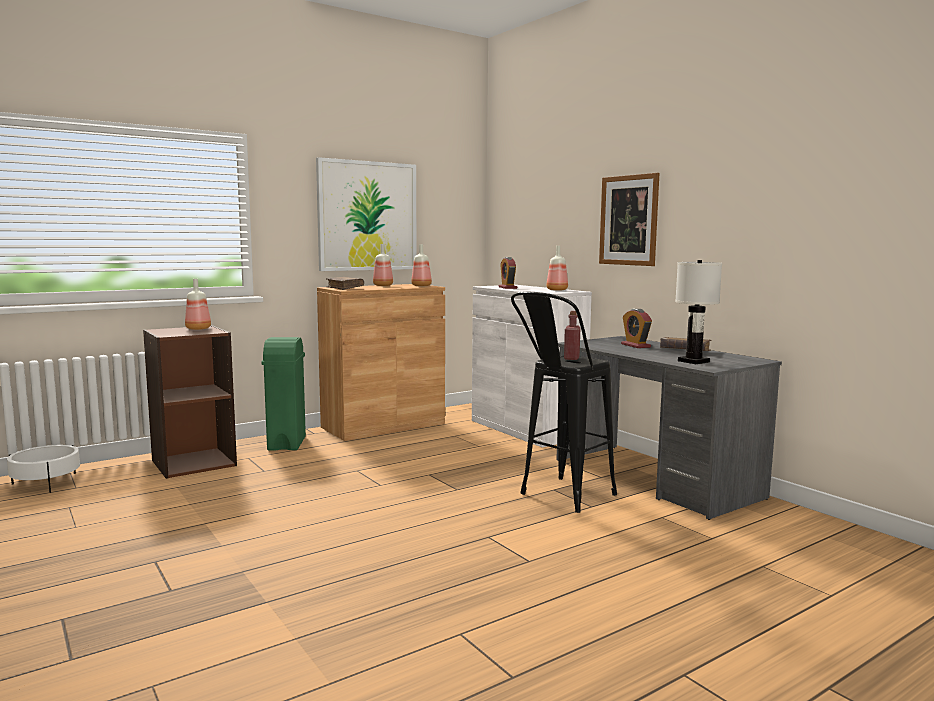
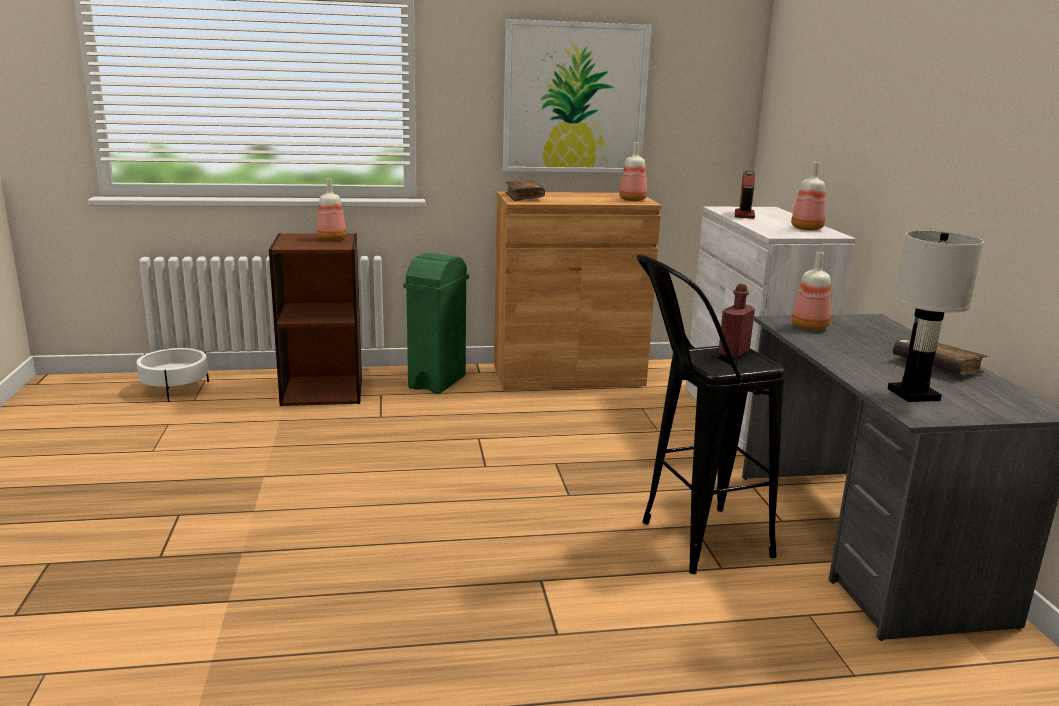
camera: 25 degrees right, 10 degrees up
(383, 285) = (585, 194): bottle -> bottle (810, 326)
(628, 220) = (919, 134): picture -> none
(635, 345) = (870, 341): alarm clock -> none

